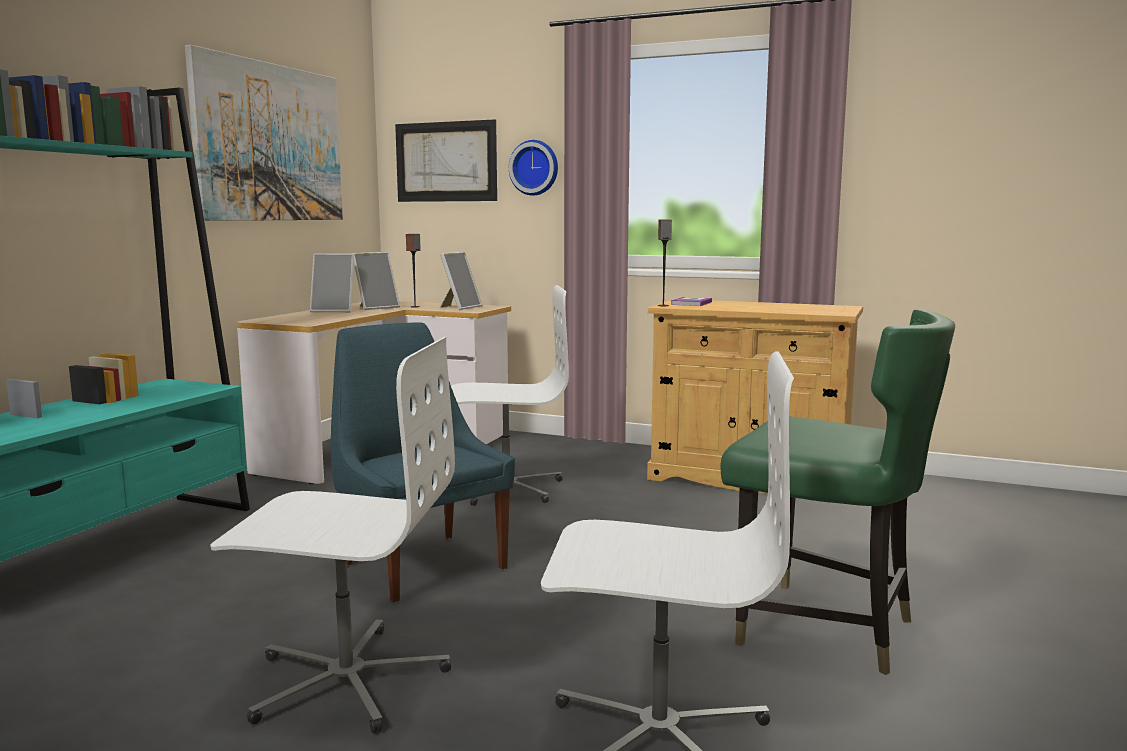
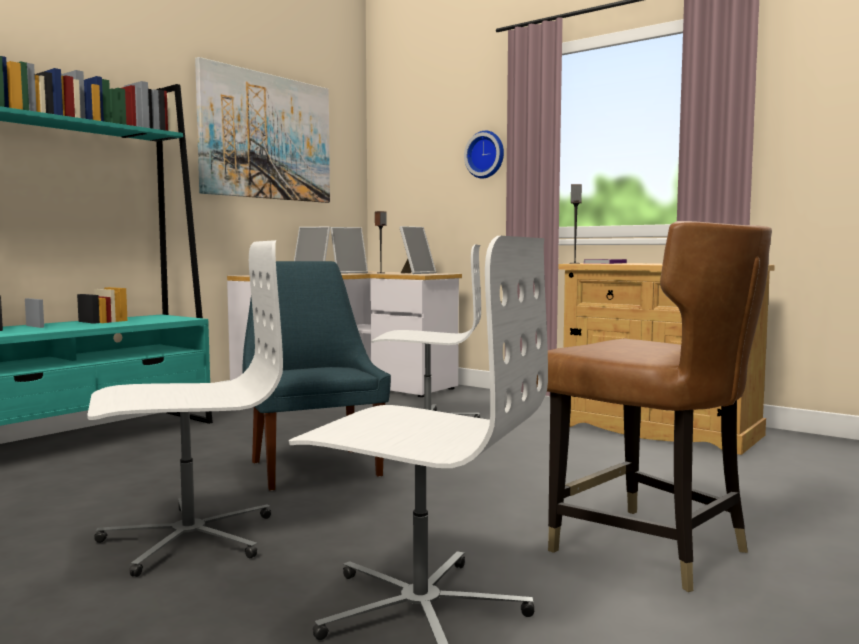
camera: 15 degrees right, 5 degrees down
(346, 680) = (188, 538): white office chair -> white office chair turned 45 degrees counterclockwise
(446, 162) = (417, 155): picture -> none
(824, 629) = (649, 548): green chair -> brown chair

